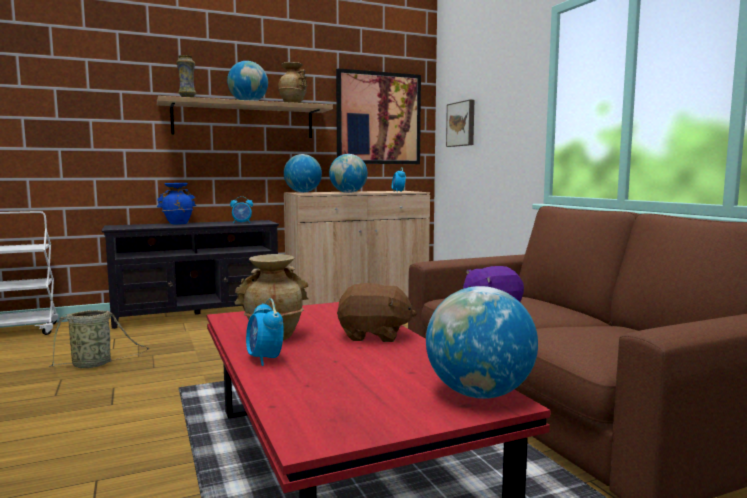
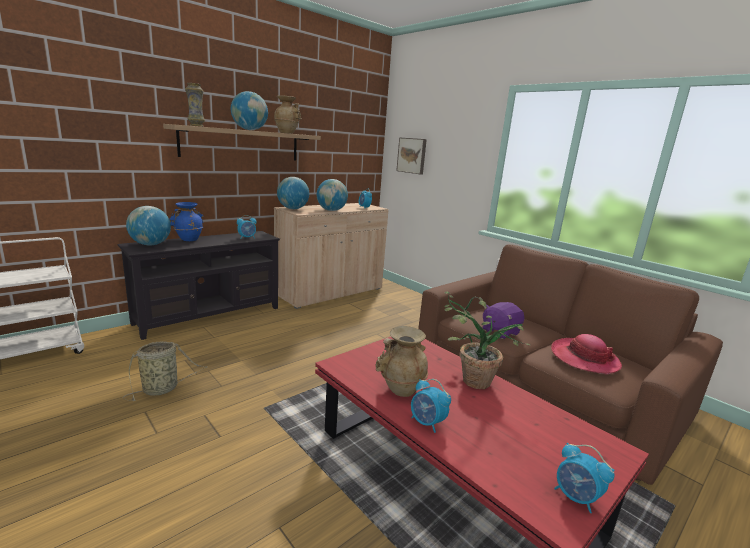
camera: 20 degrees left, 10 degrees up
(366, 427) = (576, 497): none -> alarm clock
(374, 336) = (468, 379): brown plush toy -> potted plant
(378, 118) = (345, 144): picture -> none
(479, 394) = (598, 444): globe -> globe (150, 244)
(588, 332) = (584, 358): none -> hat

